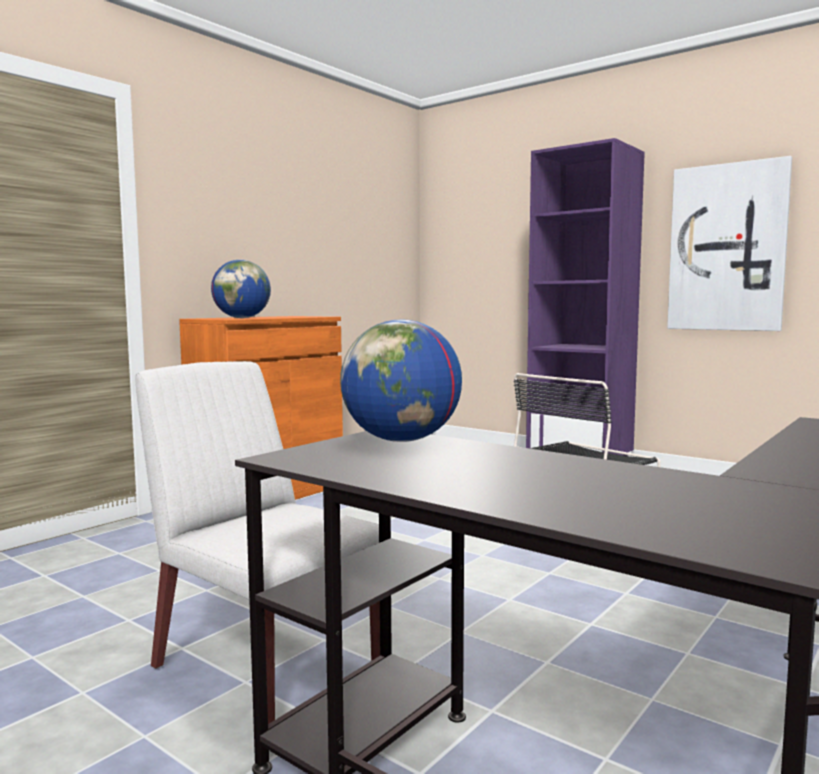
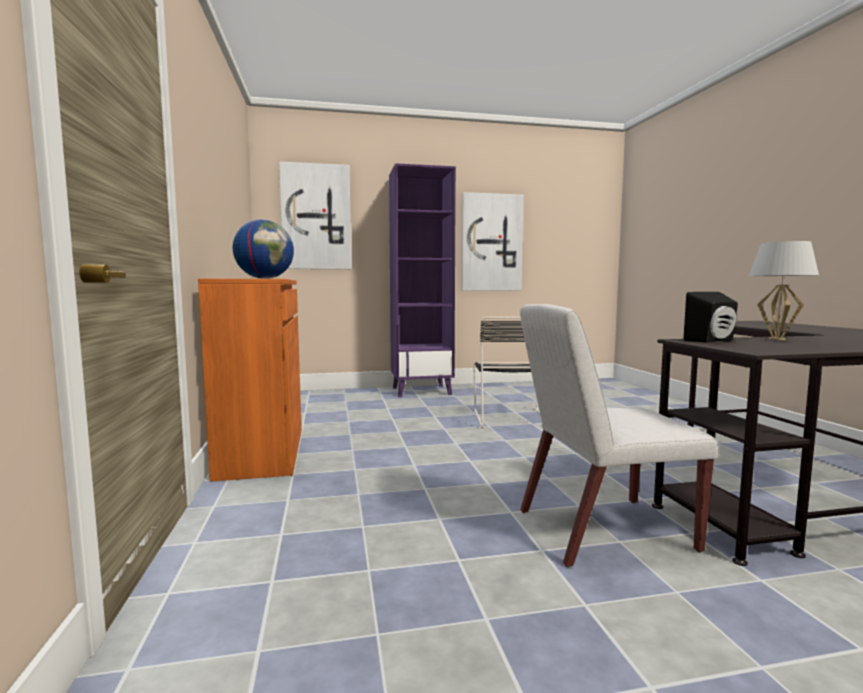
camera: 50 degrees left, 0 degrees up
(402, 440) = (712, 341): globe -> black speaker
(480, 231) = (316, 217): none -> picture
(512, 458) = (777, 339): none -> white table lamp

